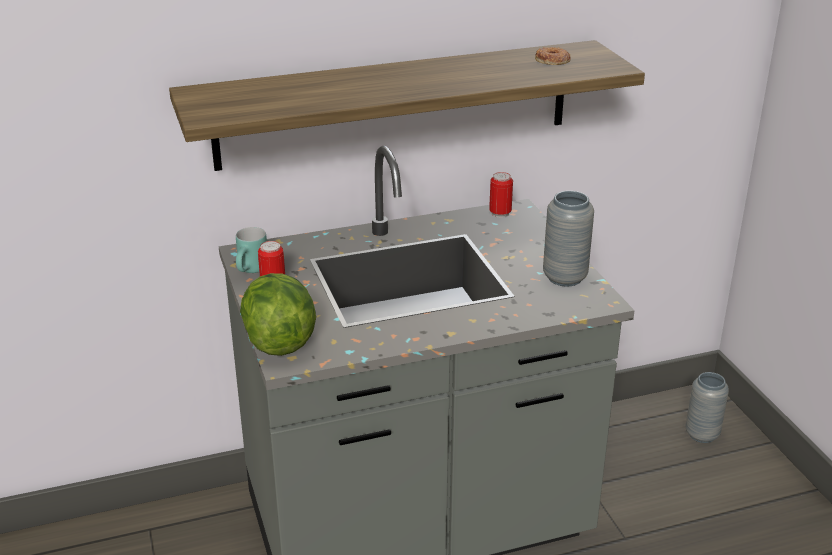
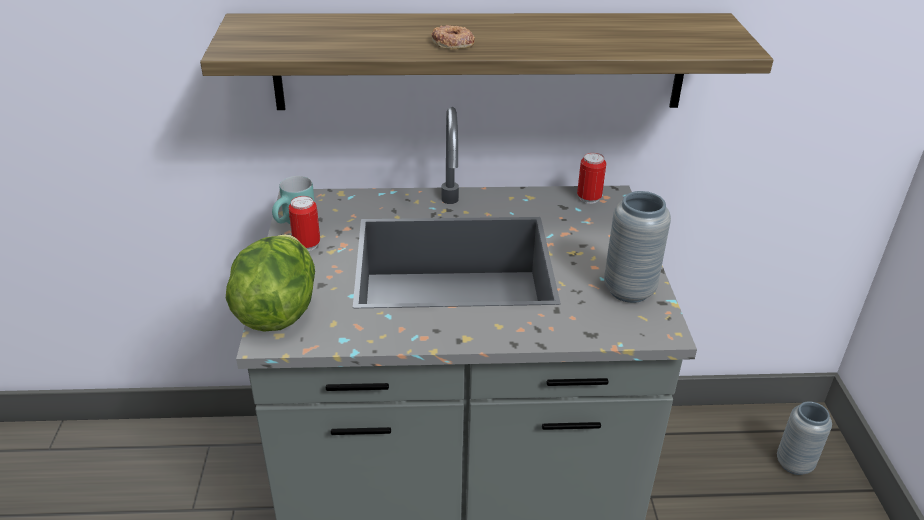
camera: 15 degrees right, 5 degrees up
(552, 61) = (665, 31): donut -> donut (452, 43)

